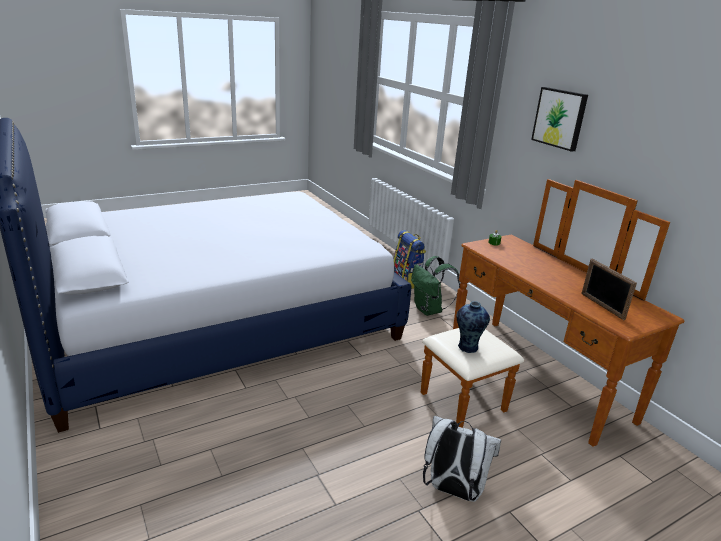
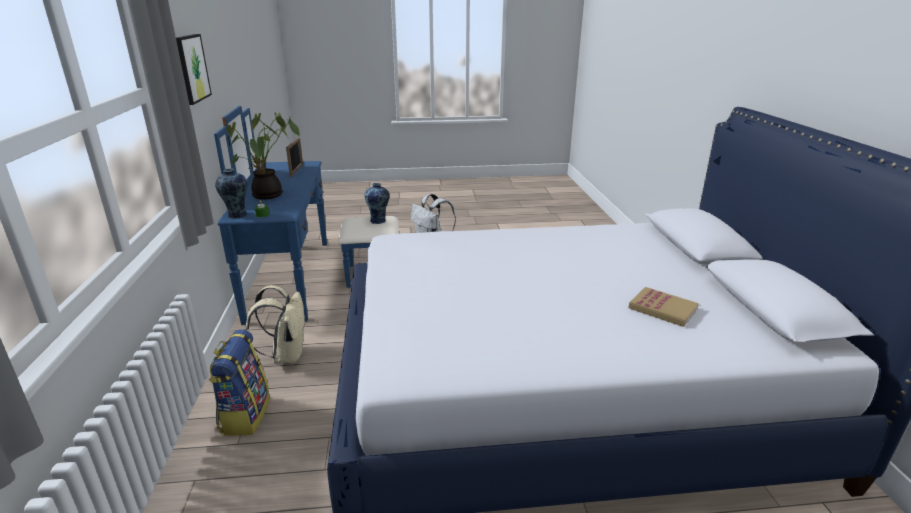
camera: 155 degrees left, 0 degrees up
(158, 224) = (662, 309): none -> book
(429, 310) = (286, 355): green backpack -> beige backpack
(511, 240) = (236, 215): none -> vase
(521, 381) = (309, 277): brown dresser -> blue dresser
(535, 262) = (268, 196): none -> potted plant

